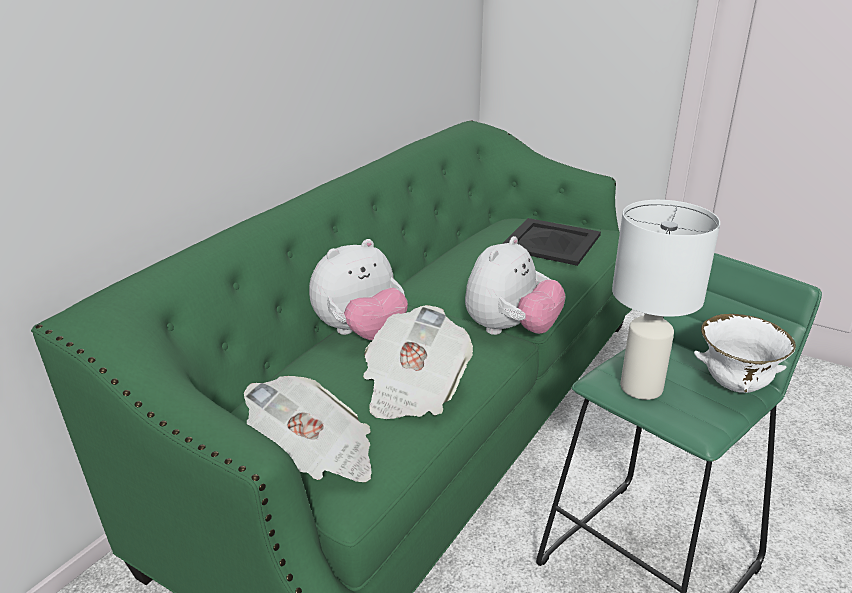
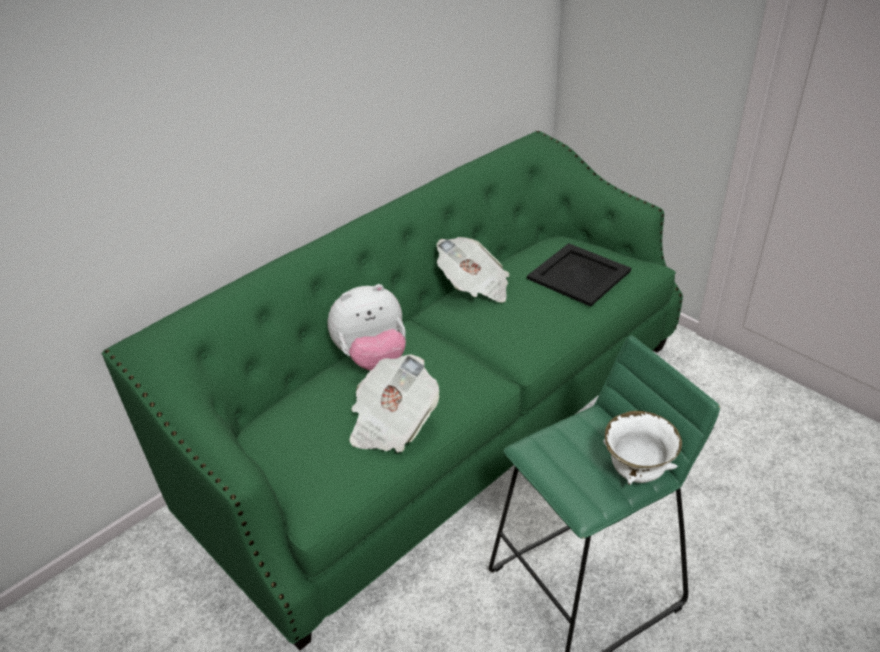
camera: 15 degrees right, 10 degrees up
(315, 456) = (297, 474): newspaper -> newspaper (474, 286)
(510, 330) = (499, 372): plush toy -> none
(640, 386) = (555, 461): white table lamp -> none

